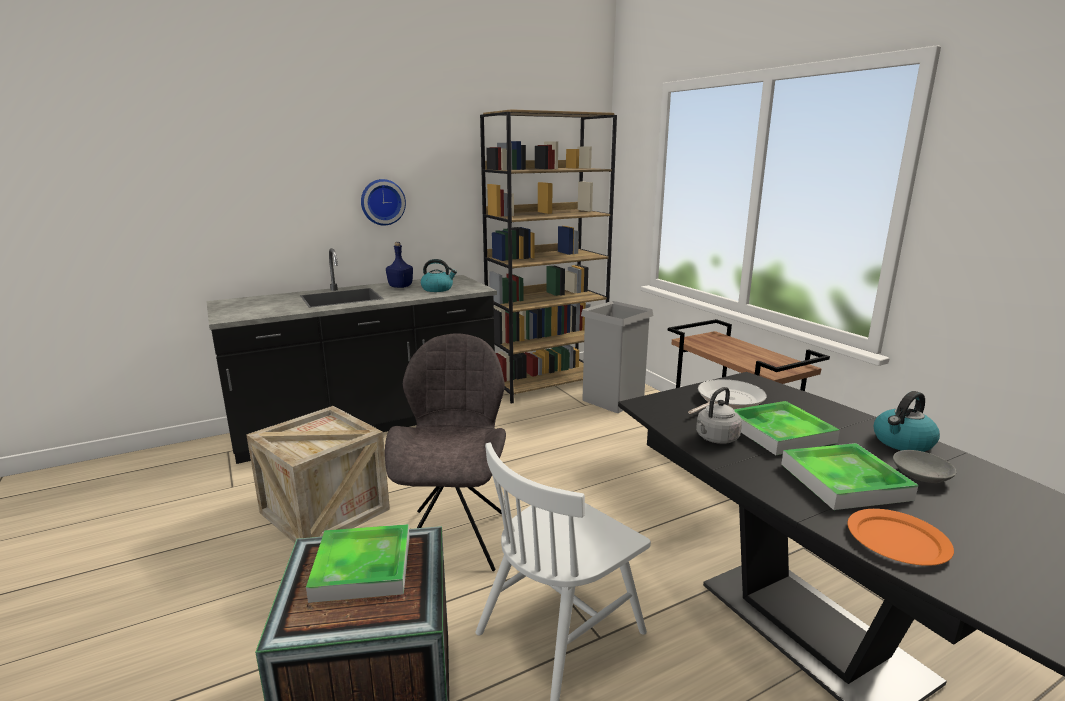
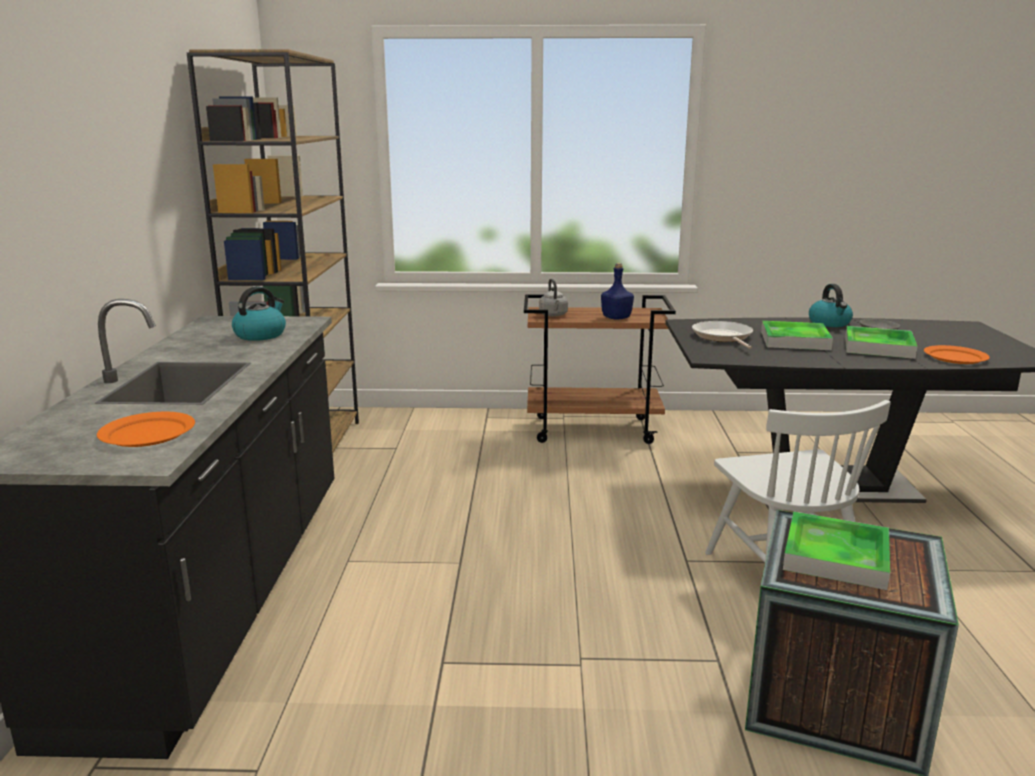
camera: 60 degrees left, 0 degrees up
(261, 310) = (147, 433): none -> orange plate
(325, 511) = (445, 678): crate -> none
(382, 202) = (118, 206): wall clock -> none
(400, 286) = (195, 348): blue bottle -> blue bottle (616, 318)
(454, 536) = (594, 593): grey chair -> none
(613, 400) = (406, 432): grey trash can -> none
(715, 439) = (793, 356): grey kettle -> grey kettle (553, 315)

